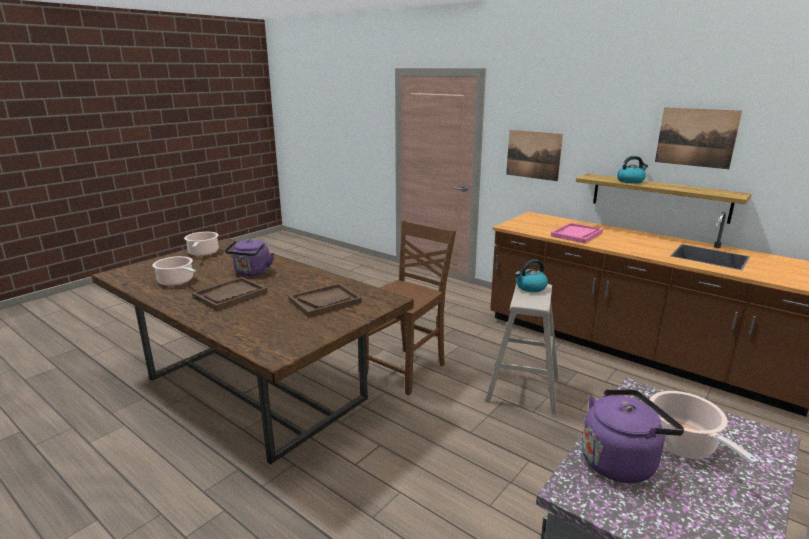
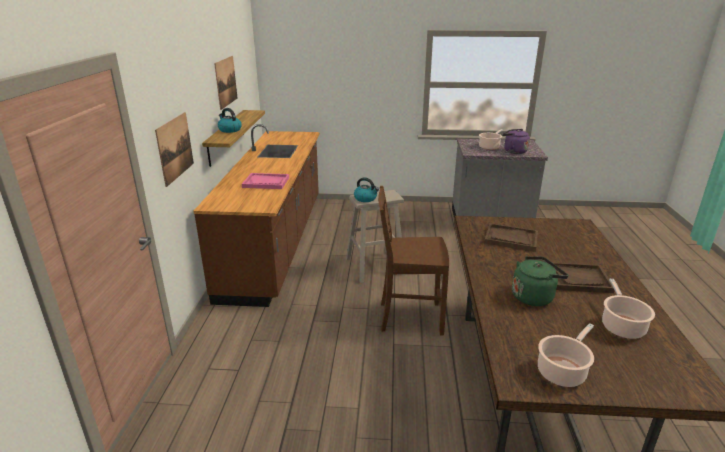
camera: 125 degrees left, 5 degrees up
(252, 273) = (534, 296): purple kettle -> green kettle

